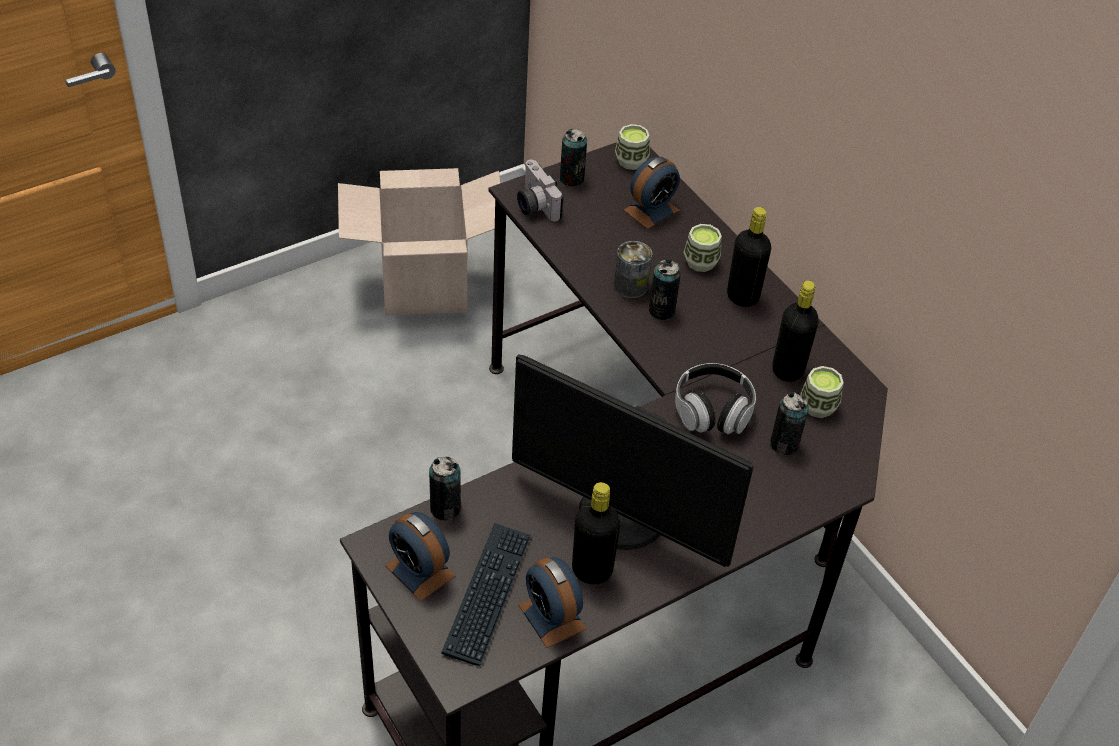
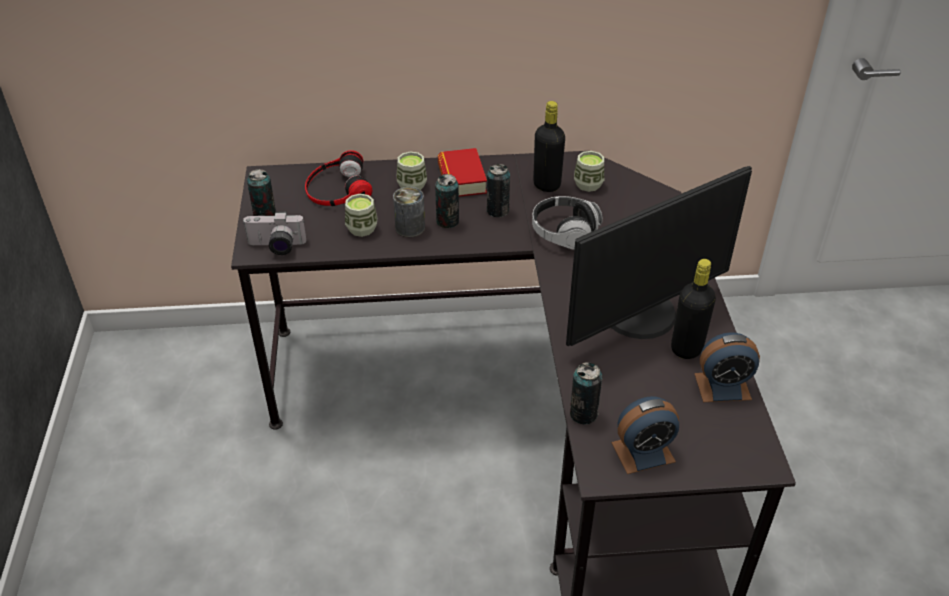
camera: 60 degrees left, 5 degrees down
(424, 286) = (145, 438): cardboard box -> none
(487, 594) = (685, 417): keyboard -> none
(631, 161) = (274, 179): cup -> cup (362, 228)
(651, 210) = (337, 189): alarm clock -> headphones
(742, 296) = (462, 178): black bottle -> book
(784, 444) = (614, 212): can -> can (497, 210)

